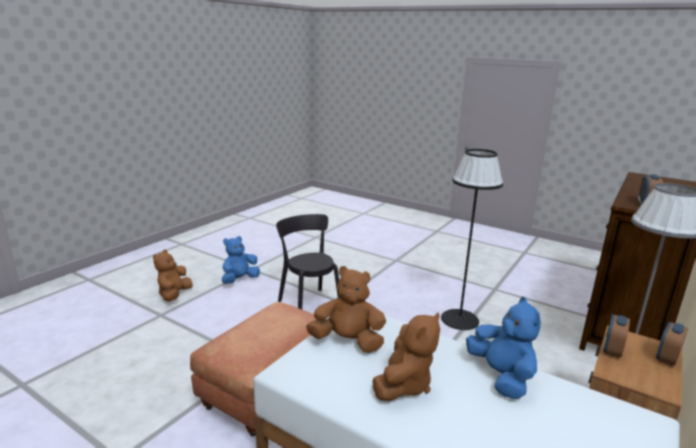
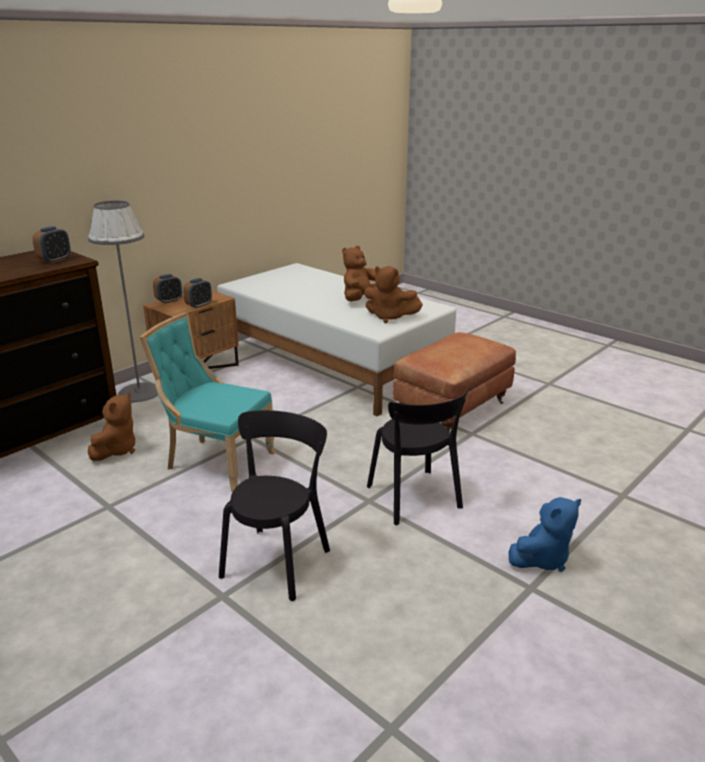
camera: 170 degrees left, 5 degrees up
(174, 295) = (633, 530): brown plush toy -> brown plush toy (116, 450)
(379, 272) = (278, 559): none -> black chair
(460, 319) = (216, 462): black floor lamp -> turquoise chair
(501, 377) = (295, 299): blue plush toy -> none

